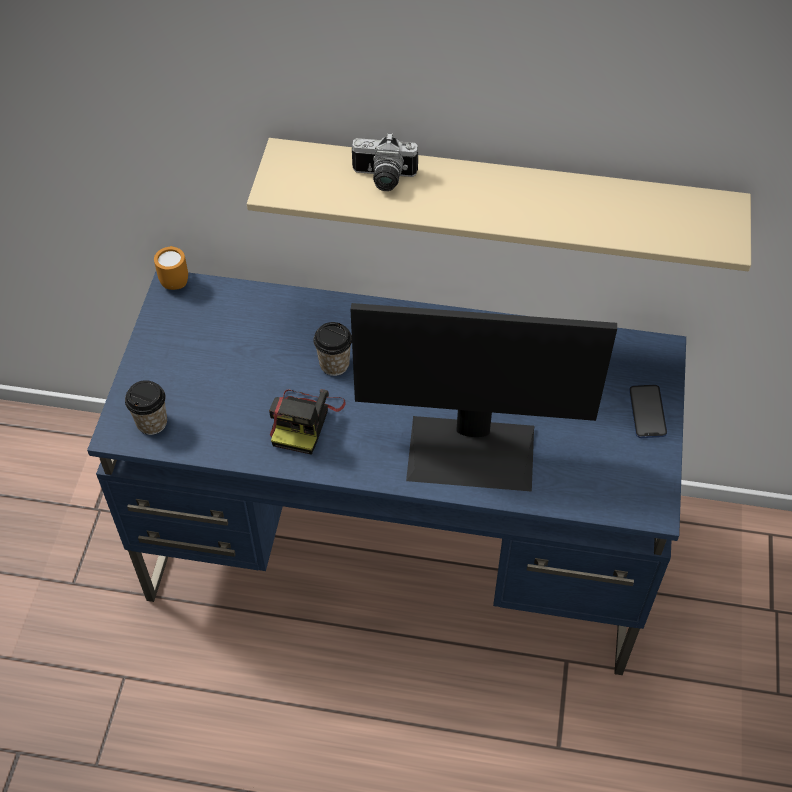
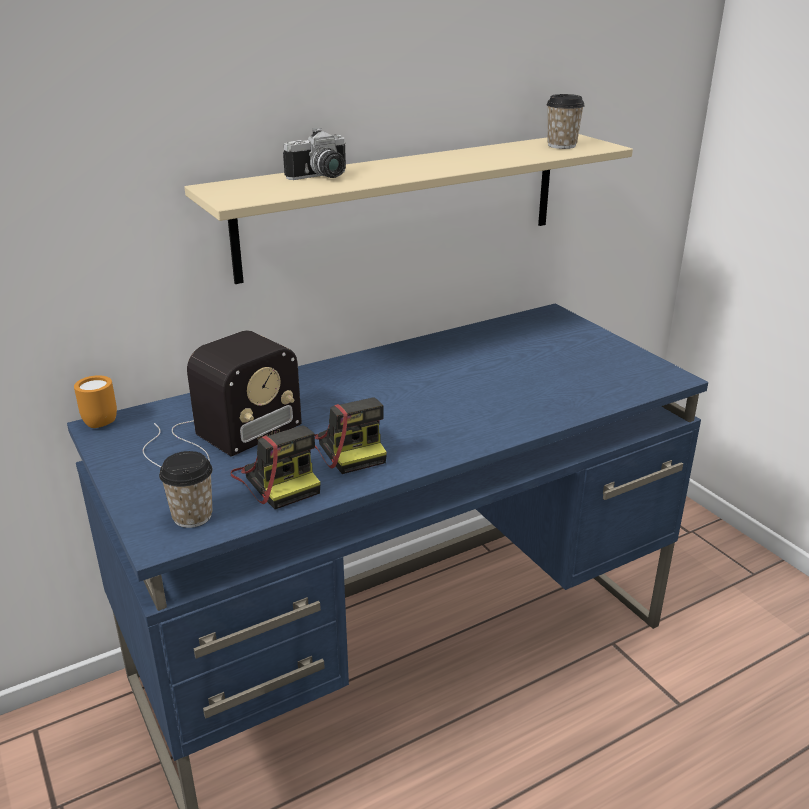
camera: 40 degrees left, 25 degrees down
(230, 422) = (278, 480): none -> camera
(231, 351) = (217, 439): none -> radio
(334, 364) = (327, 408): cup -> cup (561, 145)
(472, 451) = (510, 405): monitor -> none
(647, 412) = (591, 340): phone -> none

